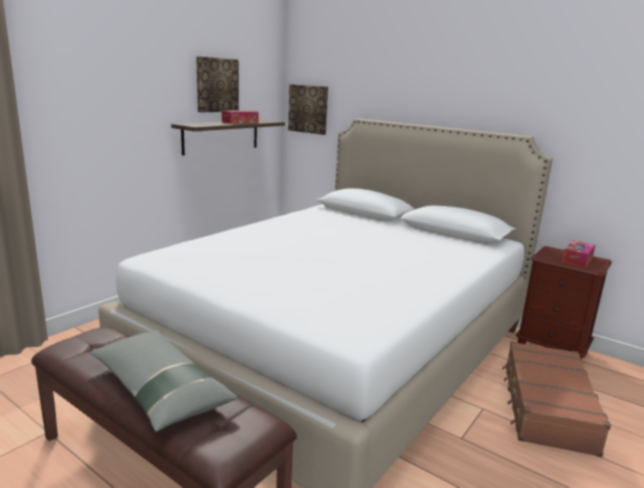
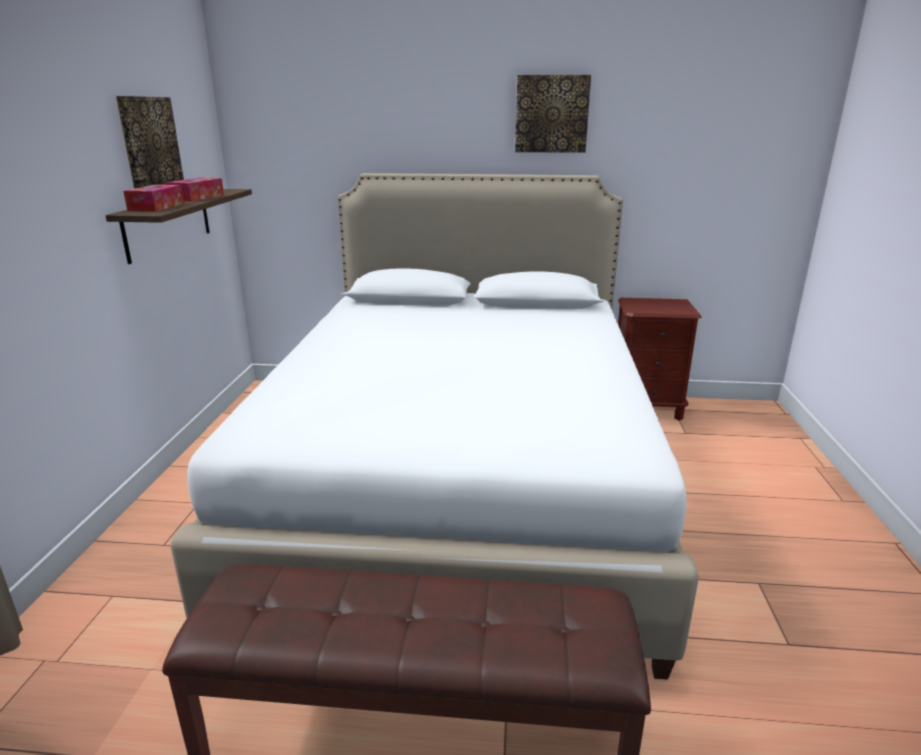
camera: 30 degrees left, 5 degrees up
(159, 389) = (435, 619): grey pillow -> none
(308, 109) = (274, 166): picture -> picture (551, 114)
(546, 407) = (694, 467): brown suitcase -> none
(577, 260) = (665, 306): tissue box -> tissue box (156, 207)

